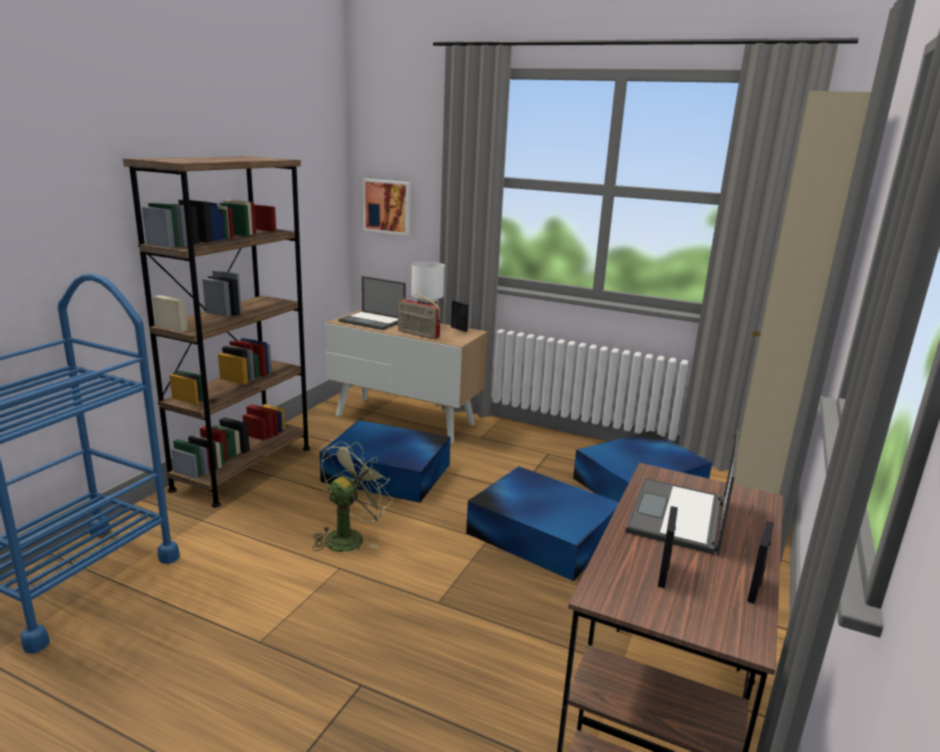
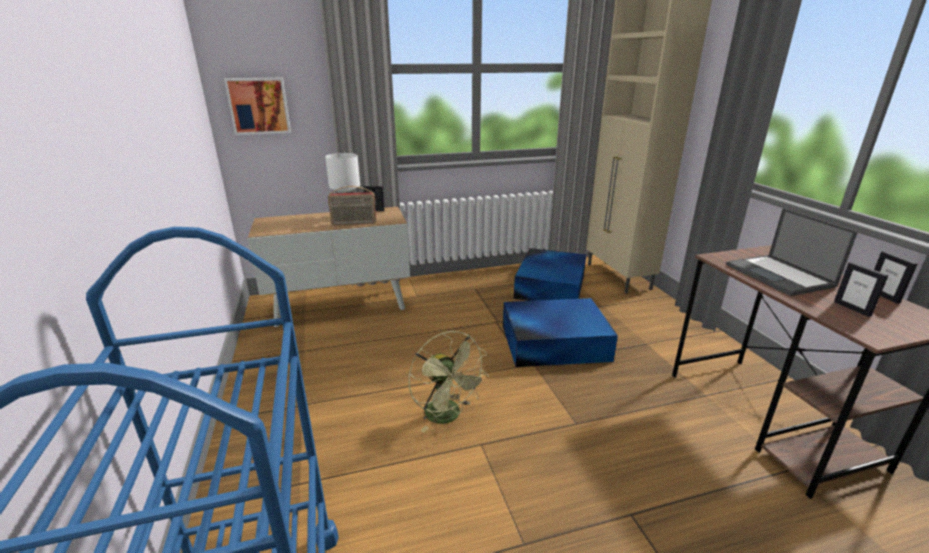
camera: 40 degrees left, 5 degrees up
(243, 468) = (261, 414): brown bookcase -> none
(349, 536) = (448, 416): green fan -> green fan turned 150 degrees clockwise
(373, 321) = (291, 224): laptop -> none
(388, 473) = (396, 353): blue storage box -> none

